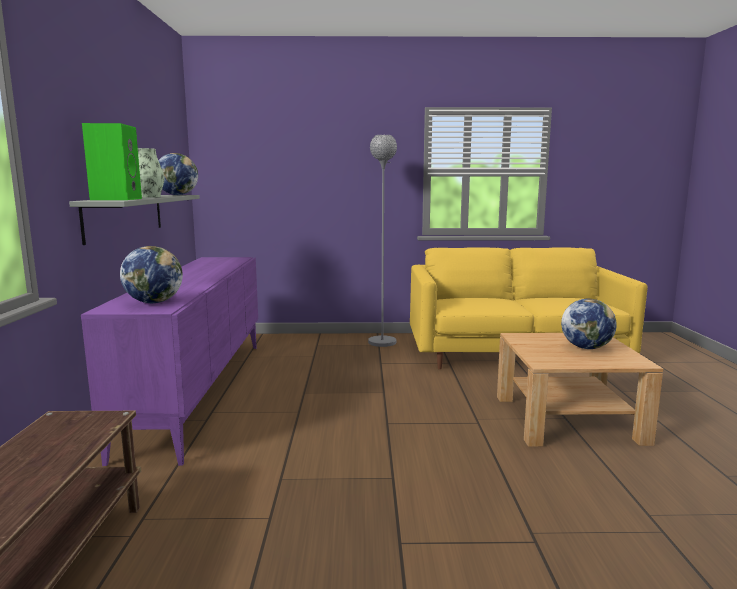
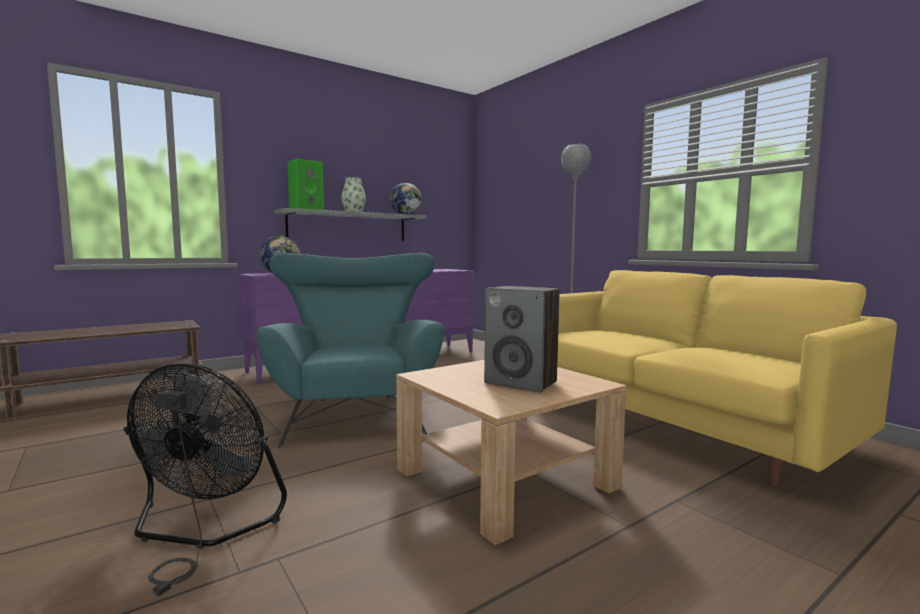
camera: 55 degrees right, 5 degrees down
(377, 434) = (356, 413): none -> turquoise armchair
(586, 347) = (521, 382): globe -> speaker
(592, 545) = (195, 531): none -> black fan

